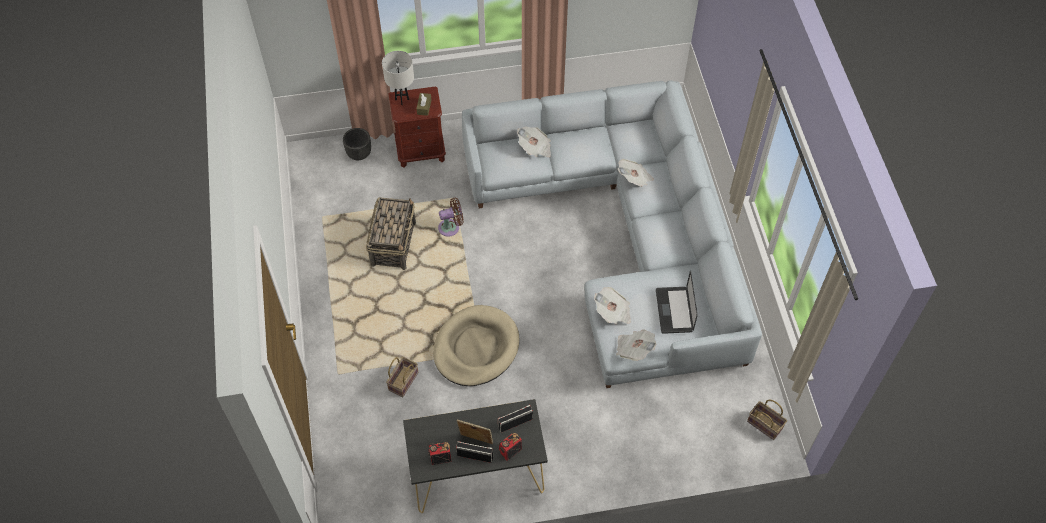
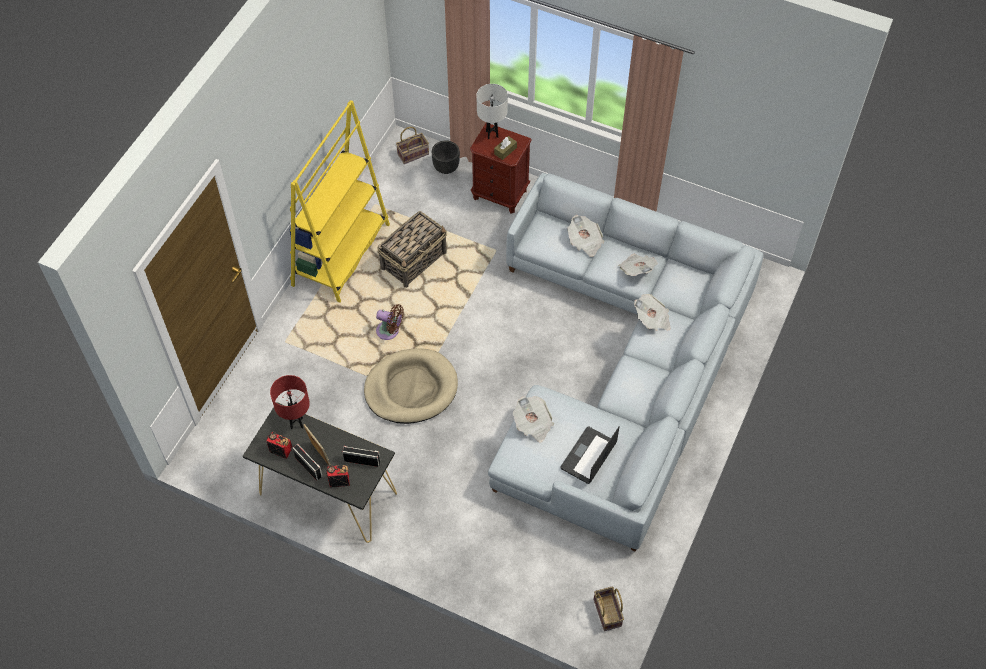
camera: 35 degrees right, 0 degrees up
(327, 274) = (341, 255): none -> yellow bookcase
(403, 380) = (331, 379): basket -> basket (413, 153)
(435, 427) = (296, 423): none -> red table lamp
(451, 227) = (473, 274): brown fan -> brown fan (390, 331)
(634, 349) = (525, 467): newspaper -> newspaper (636, 270)

